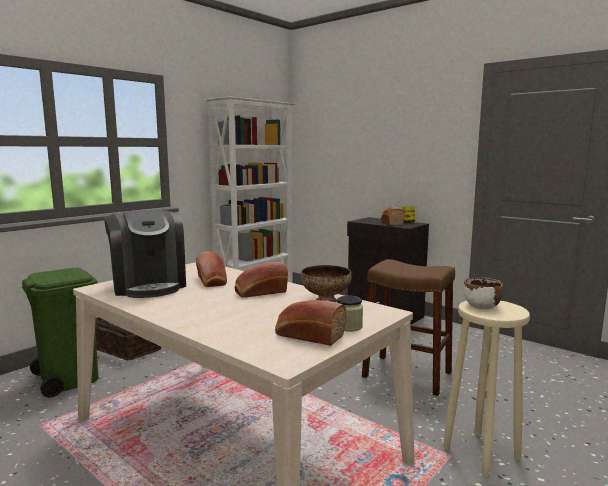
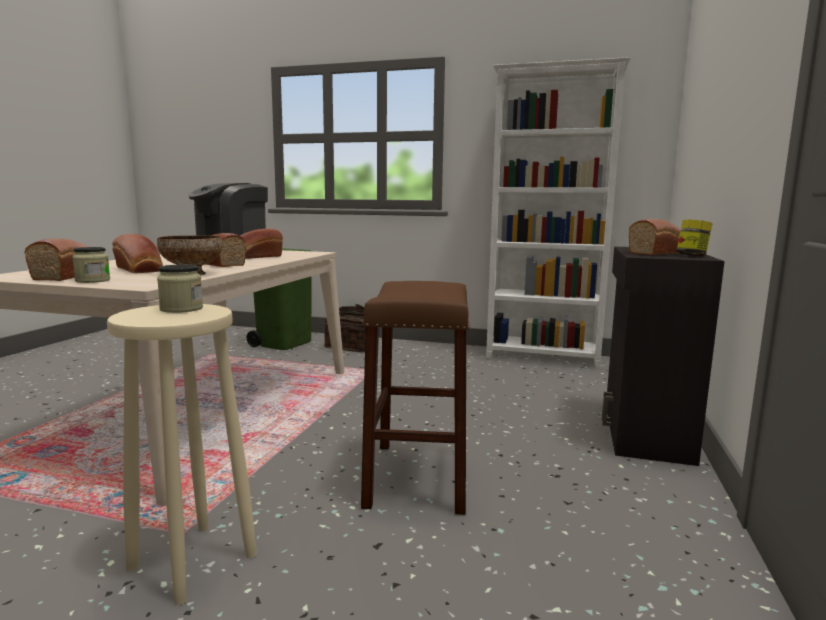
camera: 65 degrees right, 0 degrees up
(279, 314) = (139, 270): none -> bread
(481, 306) = (181, 309): white bowl -> jar

